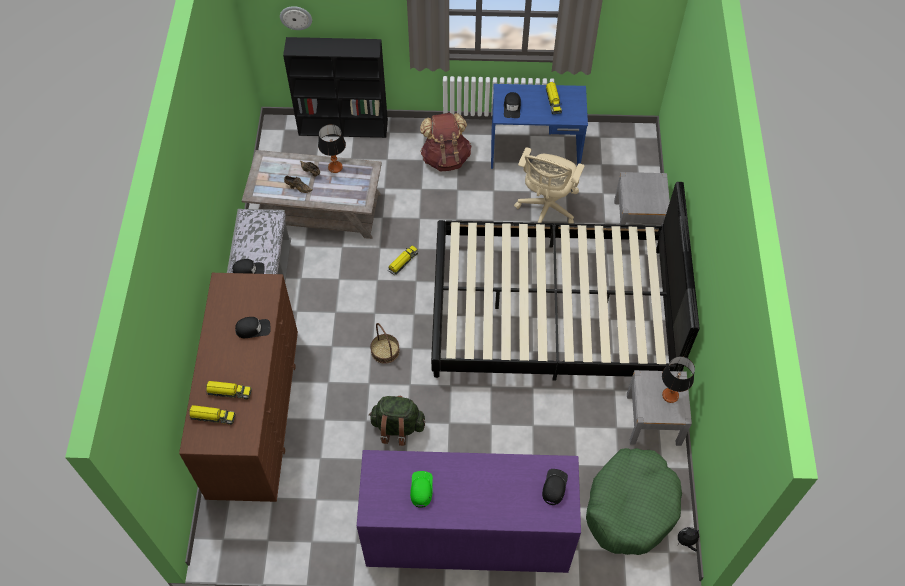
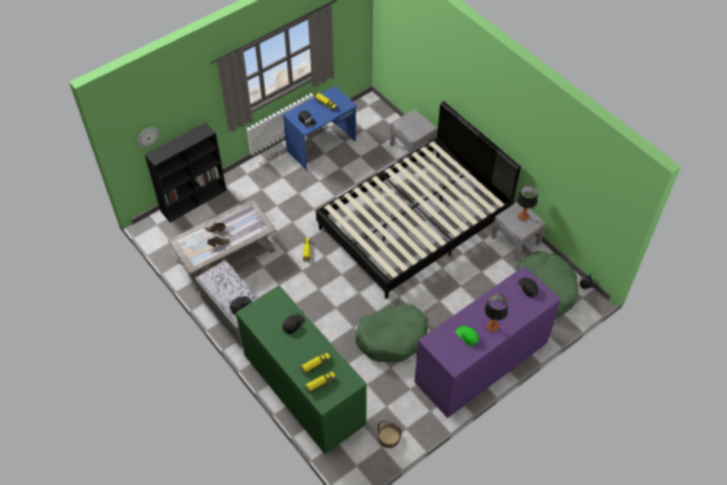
camera: 40 degrees left, 5 degrees down
(254, 411) = (304, 388): brown dresser -> green dresser
(335, 167) = (228, 218): table lamp -> table lamp (492, 326)
(385, 351) = (345, 304): basket -> basket (389, 437)
(397, 427) = (392, 337): green backpack -> green dog bed
(445, 158) = (274, 180): brown backpack -> none
(546, 209) = (358, 172): beige office chair -> none

